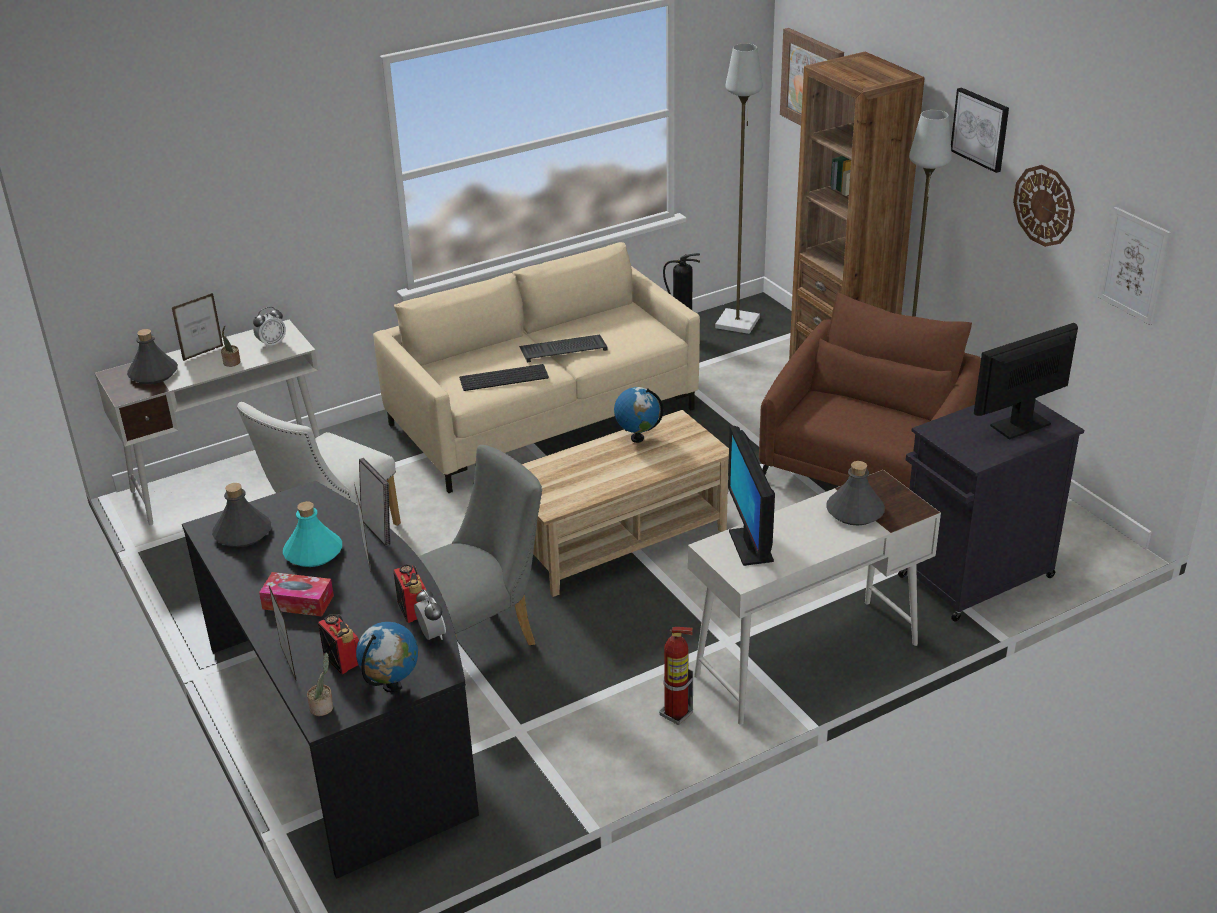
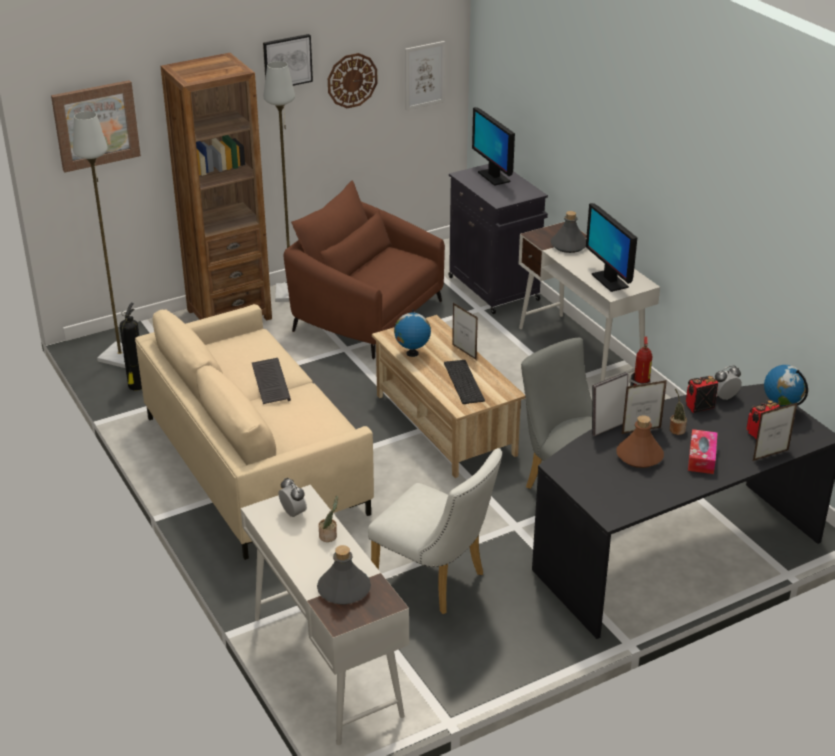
camera: 90 degrees left, 0 degrees up
(203, 353) = (304, 559): picture frame -> picture frame (464, 352)
(242, 533) = (618, 495): grey bottle -> none
(313, 553) = (639, 456): turquoise bottle -> brown bottle
(323, 707) = (809, 436): potted plant -> potted plant (676, 429)
(504, 377) = (313, 412): keyboard -> keyboard (462, 381)
(750, 546) = (609, 281): monitor -> monitor turned 75 degrees clockwise

